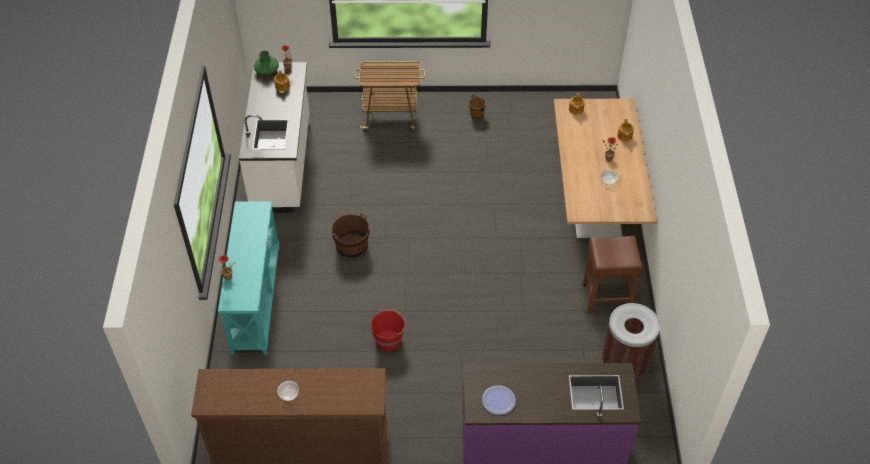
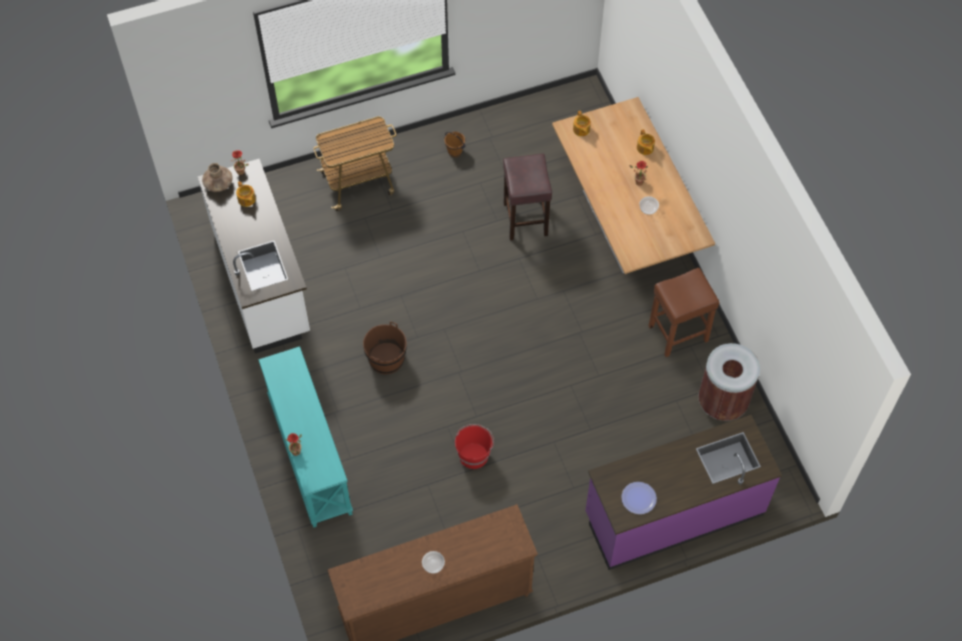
camera: 20 degrees left, 10 degrees up
(267, 71) = (218, 183): green vase -> brown vase
(512, 176) = (525, 218): none -> brown stool

